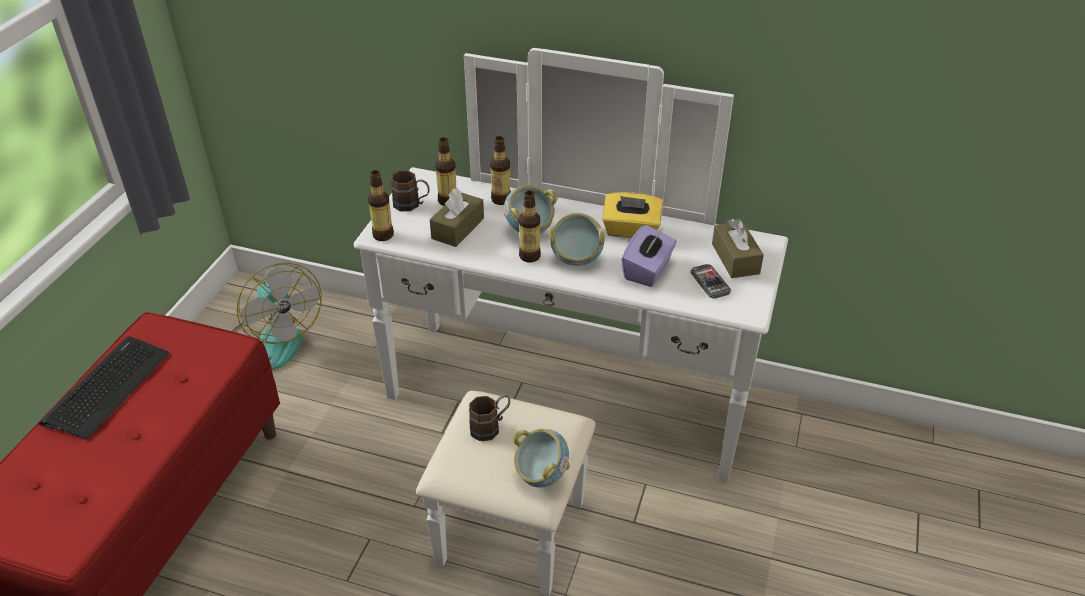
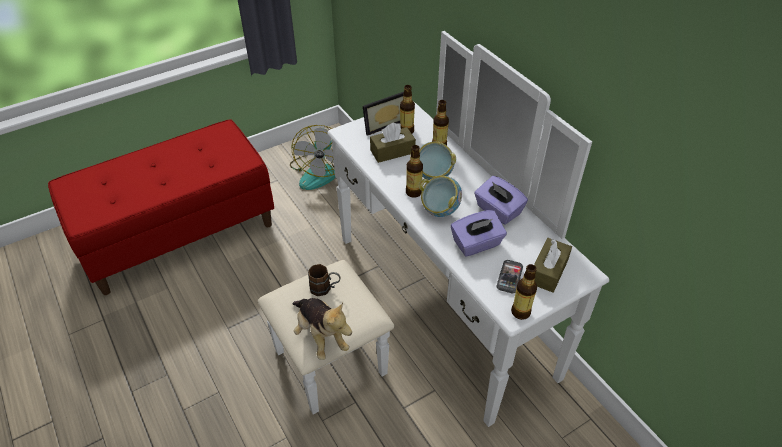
camera: 40 degrees right, 5 degrees up
(107, 387) = (175, 150): keyboard -> none
(383, 235) = (347, 134): bottle -> bottle (520, 312)
(412, 205) = (383, 123): brown mug -> picture frame
(540, 475) = (320, 336): bowl -> plush toy
(631, 231) = (498, 211): yellow tissue box -> purple tissue box

